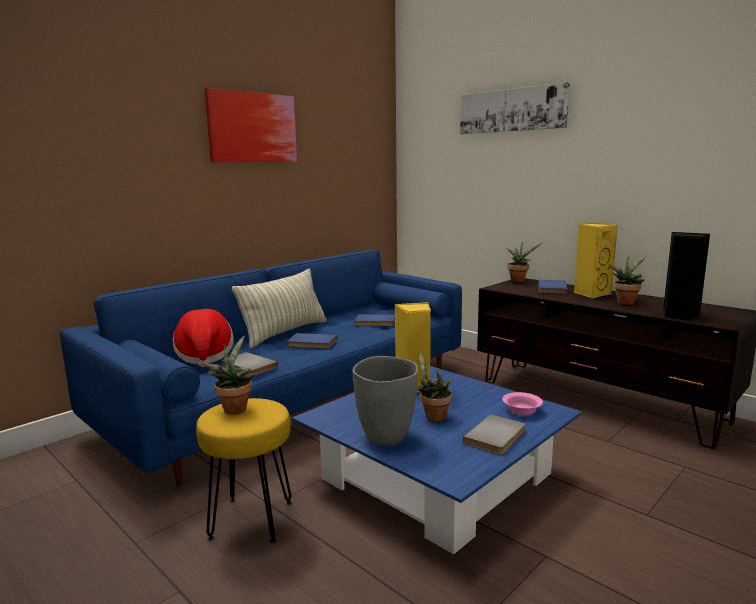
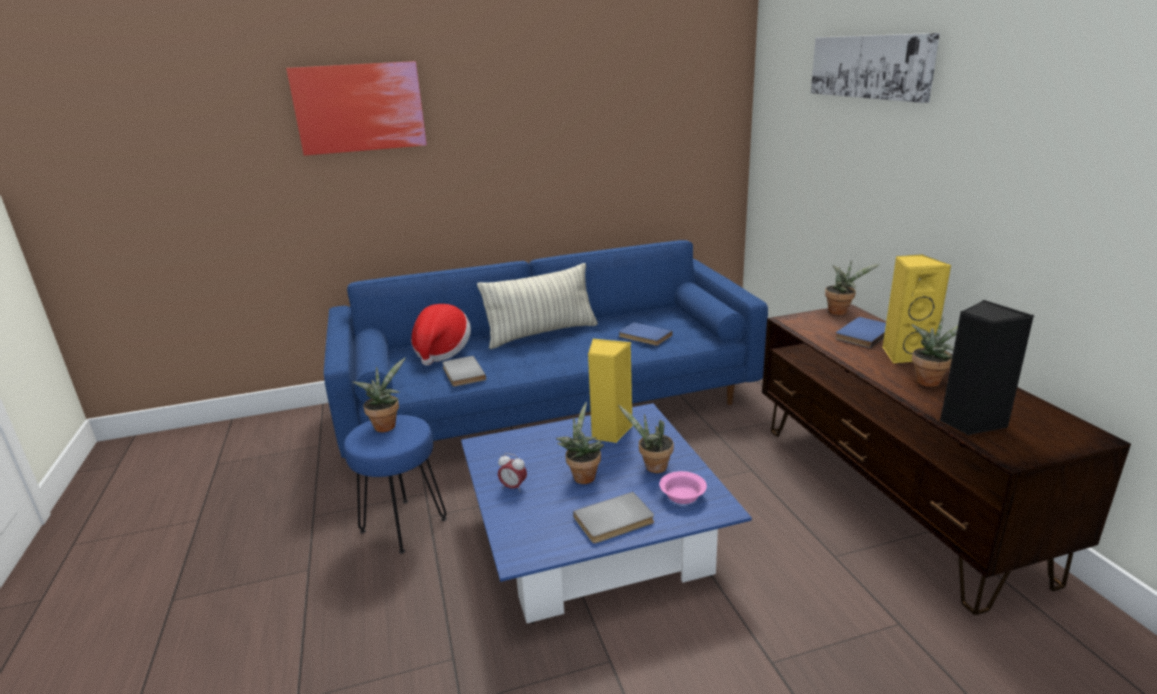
camera: 30 degrees right, 10 degrees up
(251, 519) = (403, 524): yellow stool -> blue stool
(252, 128) = (534, 96): picture -> picture (359, 108)
(311, 343) = (548, 355): blue book -> none
(386, 437) = (513, 487): grey vase -> alarm clock
(477, 399) = (652, 467): none -> potted plant

